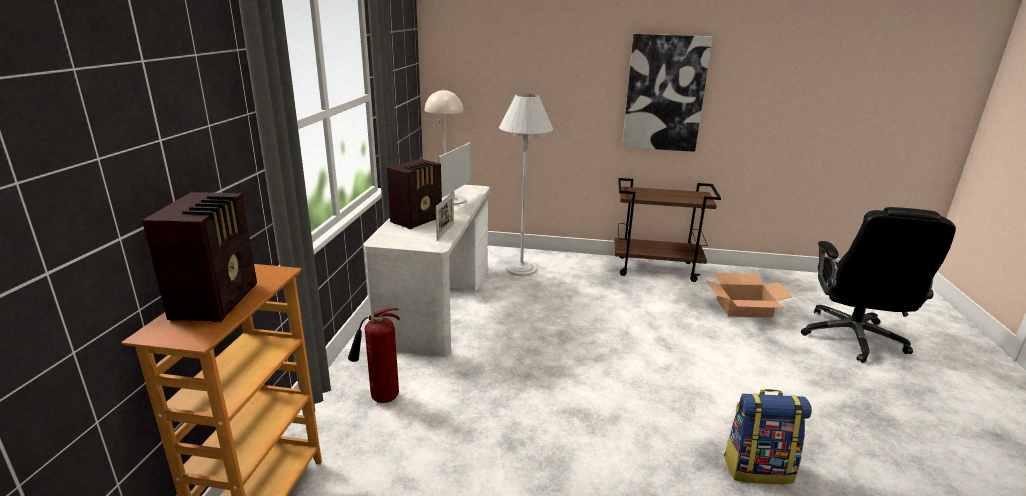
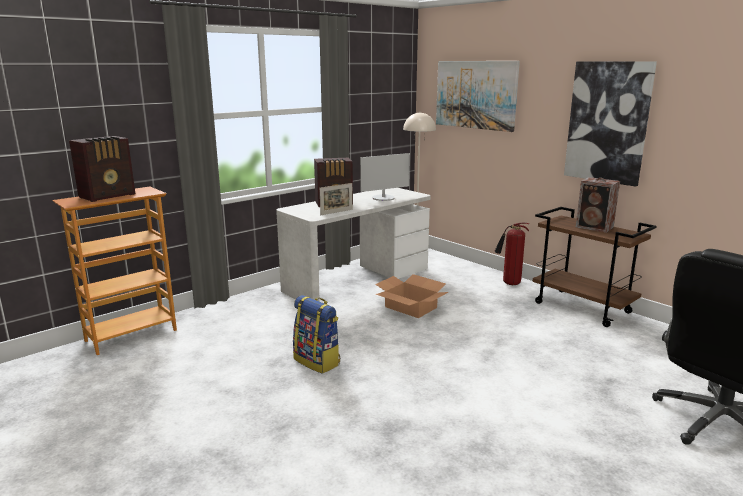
camera: 40 degrees right, 5 degrees down
(381, 398) = (245, 315): fire extinguisher -> fire extinguisher (509, 283)
(508, 67) = (475, 94): none -> picture
(521, 269) = (453, 277): white floor lamp -> none
(667, 194) = (595, 227): none -> speaker
(744, 308) = (623, 360): cardboard box -> cardboard box (410, 307)
(757, 468) = (415, 450): backpack -> backpack (318, 361)

